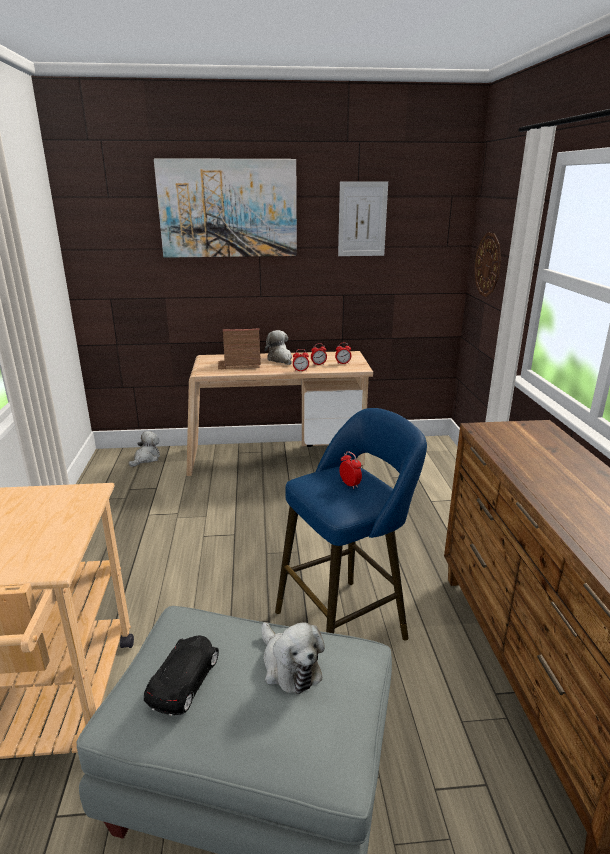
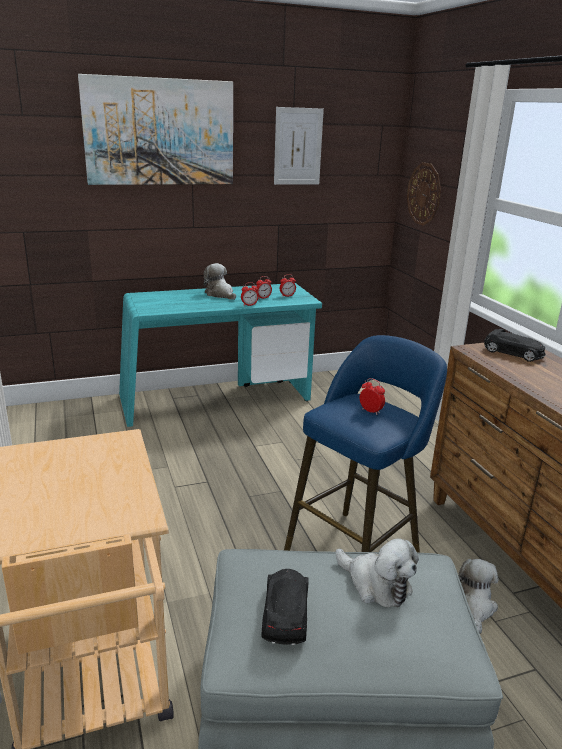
camera: 15 degrees left, 0 degrees up
(146, 458) = (70, 412): plush toy -> plush toy (474, 607)
(239, 364) = (180, 301): toy house -> none
(277, 458) = (217, 400): beige desk -> turquoise desk
(526, 435) = (513, 353): none -> black toy car

